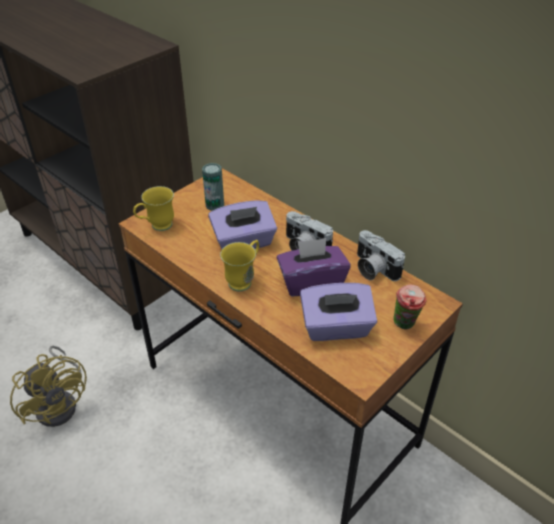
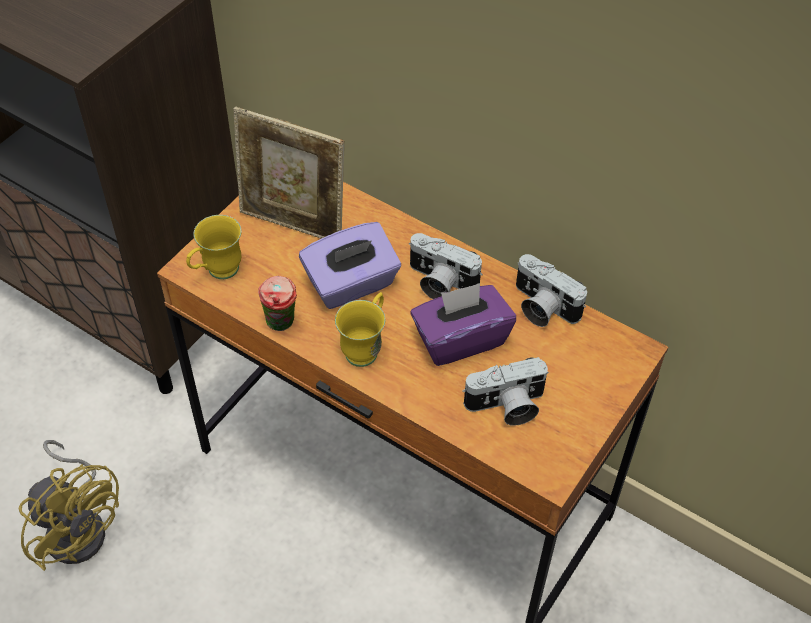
camera: 10 degrees left, 10 degrees up
(215, 205) = (293, 224): can -> picture frame
(336, 328) = (506, 406): purple tissue box -> camera
(405, 325) = (597, 390): cup -> cup (281, 325)

